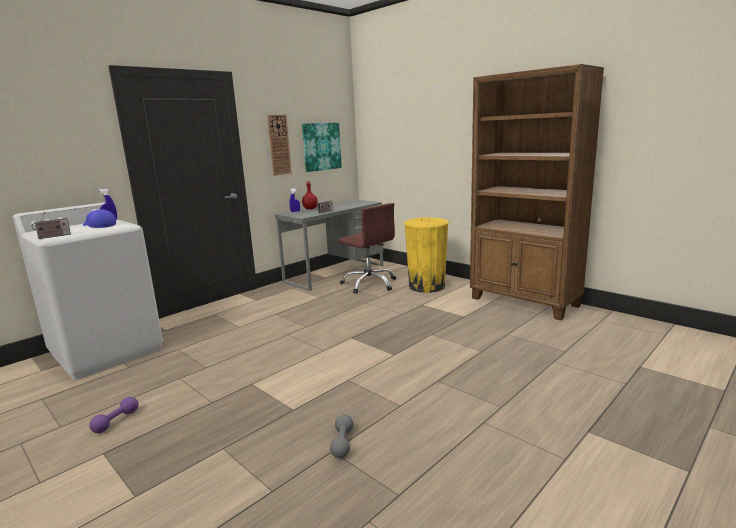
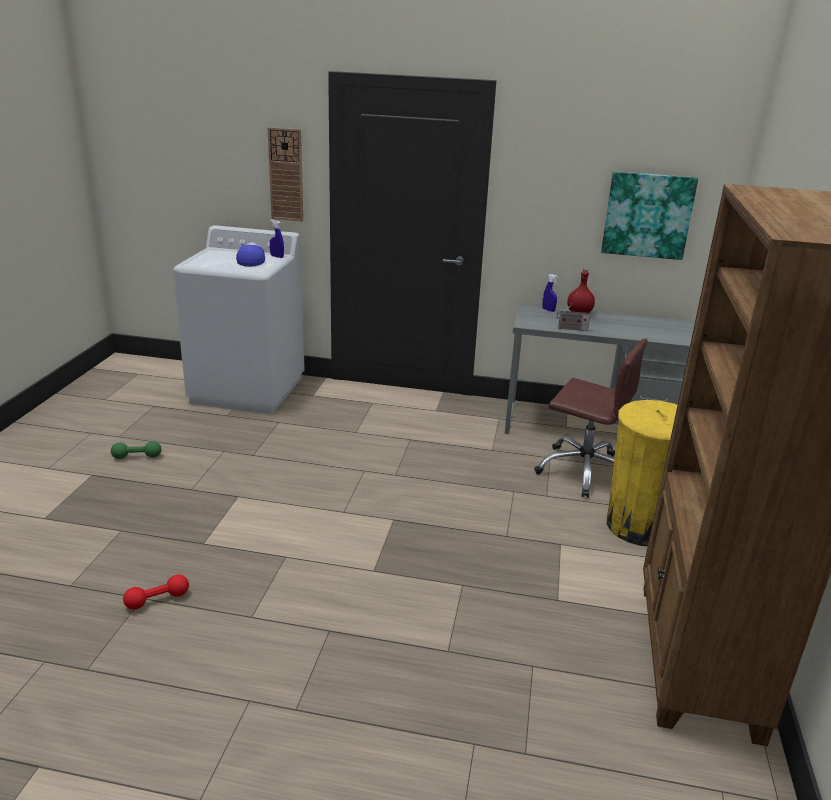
camera: 55 degrees right, 10 degrees up
(53, 236) = (195, 262): radio -> none
(116, 421) = (137, 457): purple dumbbell -> green dumbbell
(279, 145) = (558, 200): wall clock -> wall clock (286, 175)
(342, 443) = (157, 600): grey dumbbell -> red dumbbell
(369, 284) = (584, 470): brown office chair -> brown office chair turned 75 degrees counterclockwise

